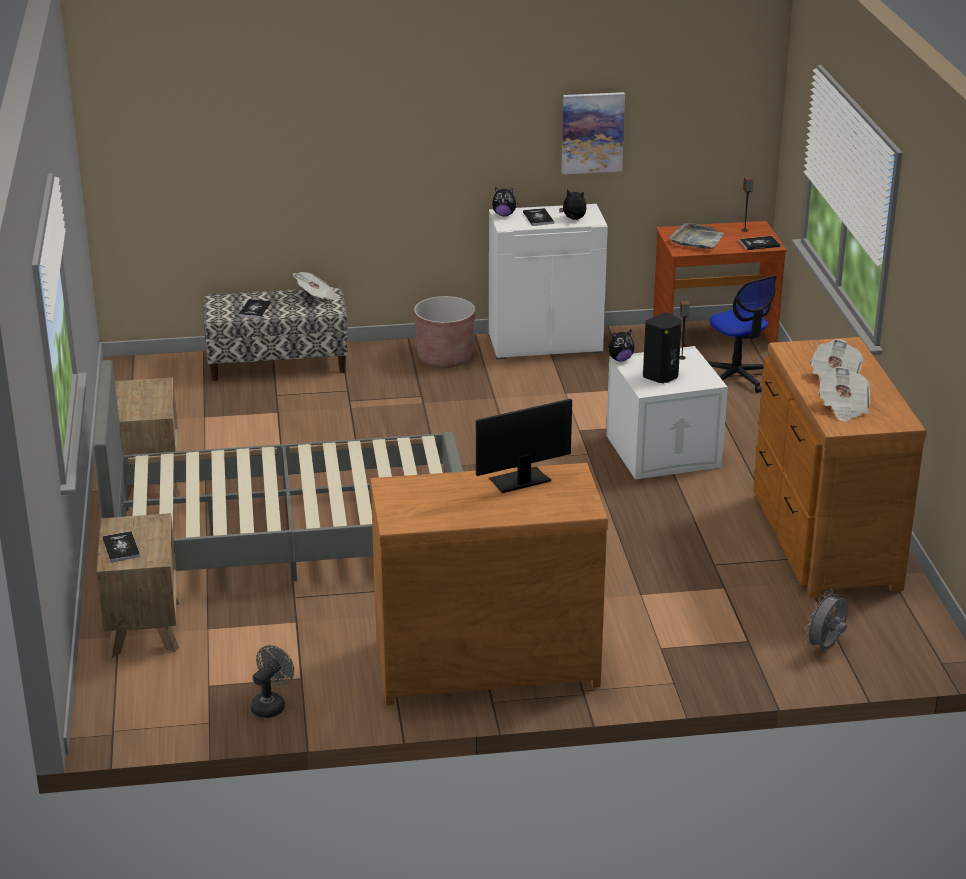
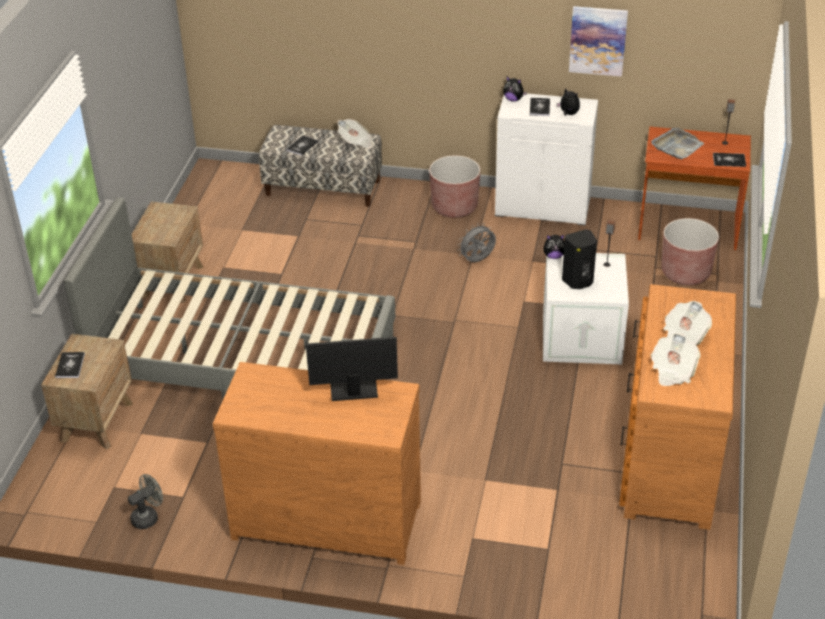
camera: 20 degrees right, 10 degrees up
(737, 377) = (685, 273): office chair -> brown planter
(825, 647) = (610, 572): grey fan -> grey fan (477, 261)

